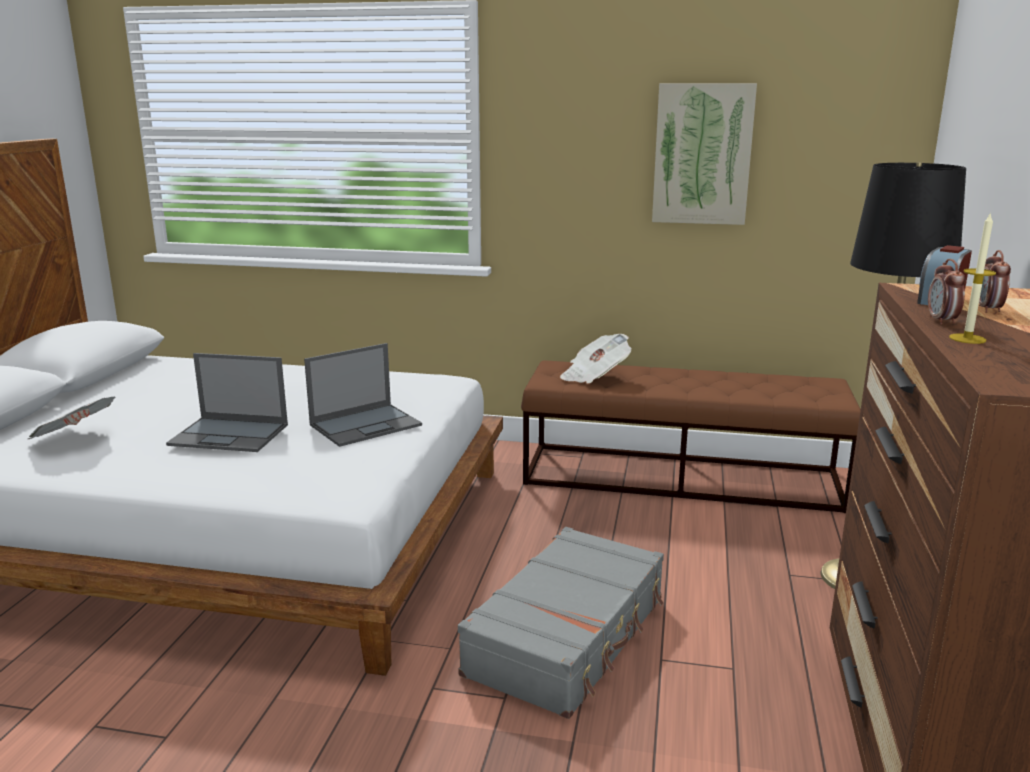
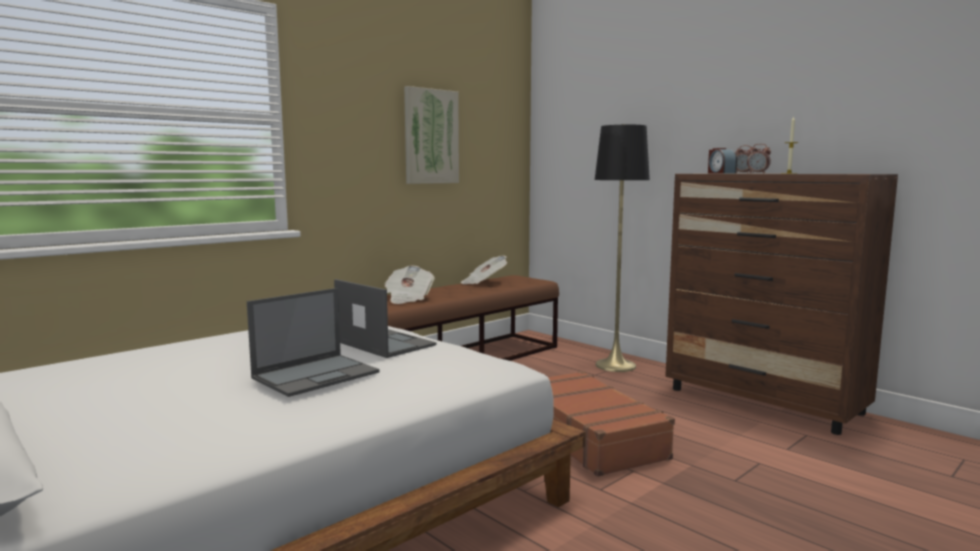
camera: 55 degrees left, 10 degrees down
(75, 439) = (146, 437): newspaper -> newspaper (484, 282)
(366, 425) = (384, 343): laptop -> laptop turned 45 degrees counterclockwise
(568, 636) = (589, 436): grey suitcase -> brown suitcase

